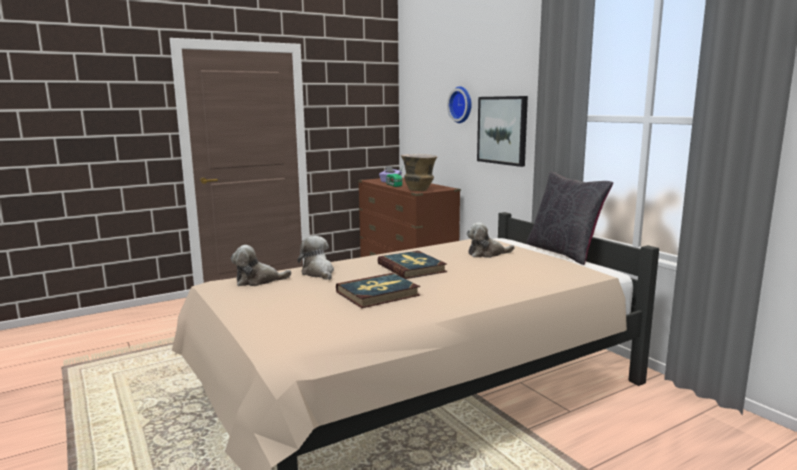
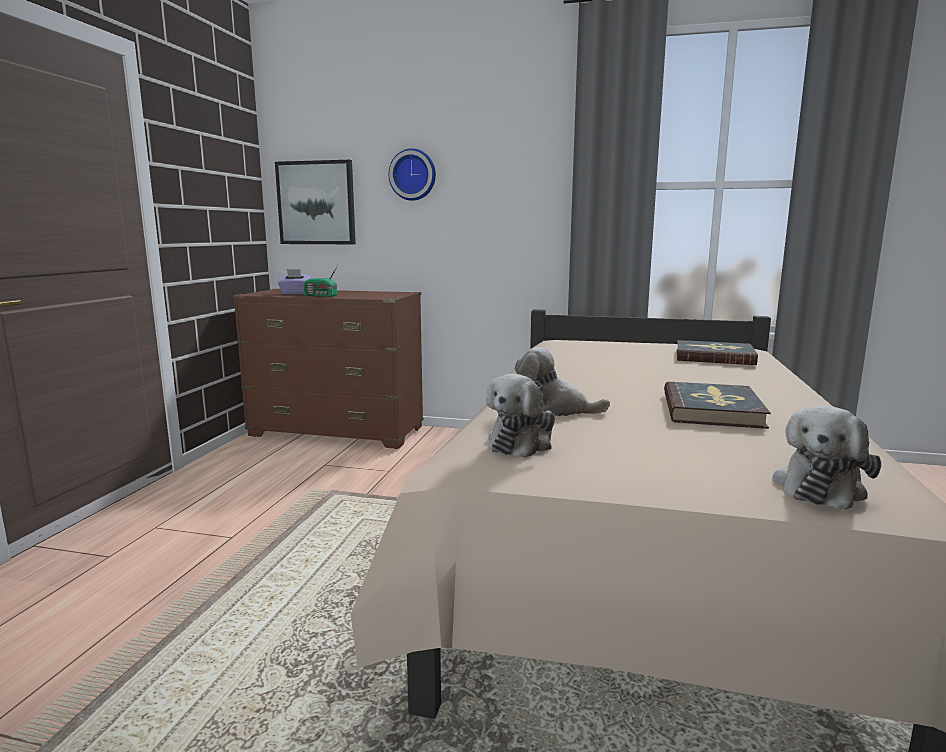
camera: 45 degrees left, 0 degrees up
(412, 268) = (622, 378): book -> book (714, 357)
(419, 190) = (380, 296): vase -> none
(487, 254) = (621, 352): plush toy -> plush toy (820, 487)
(502, 130) = (495, 207): picture -> picture (316, 203)
(563, 252) = (656, 341): black pillow -> none

